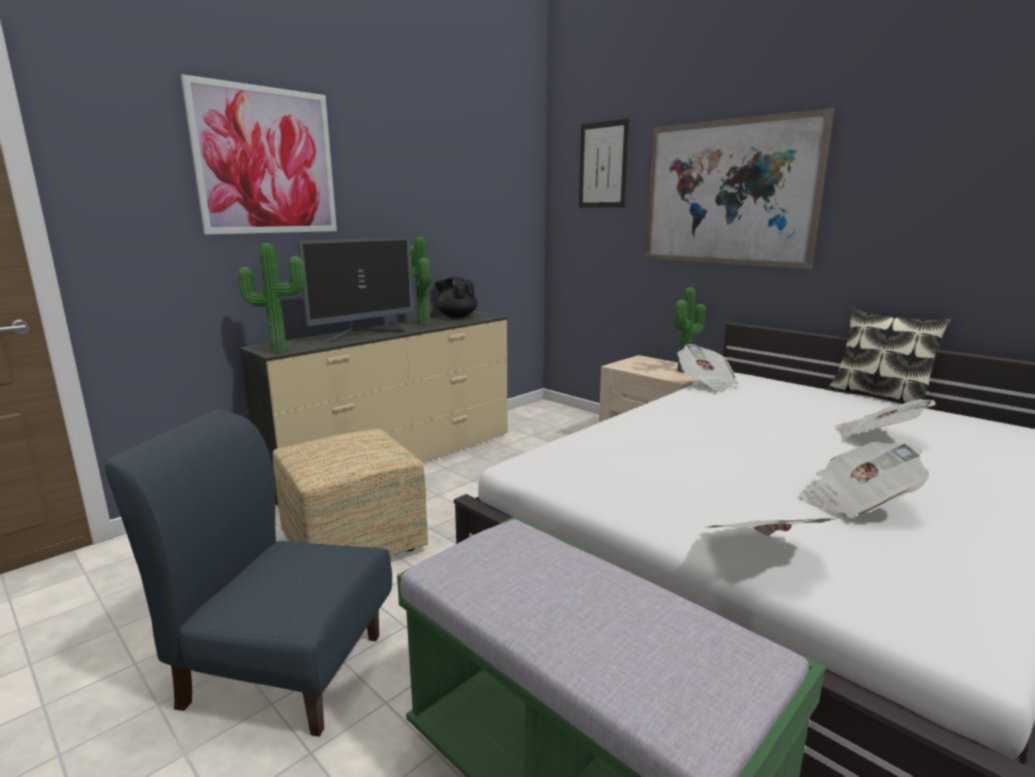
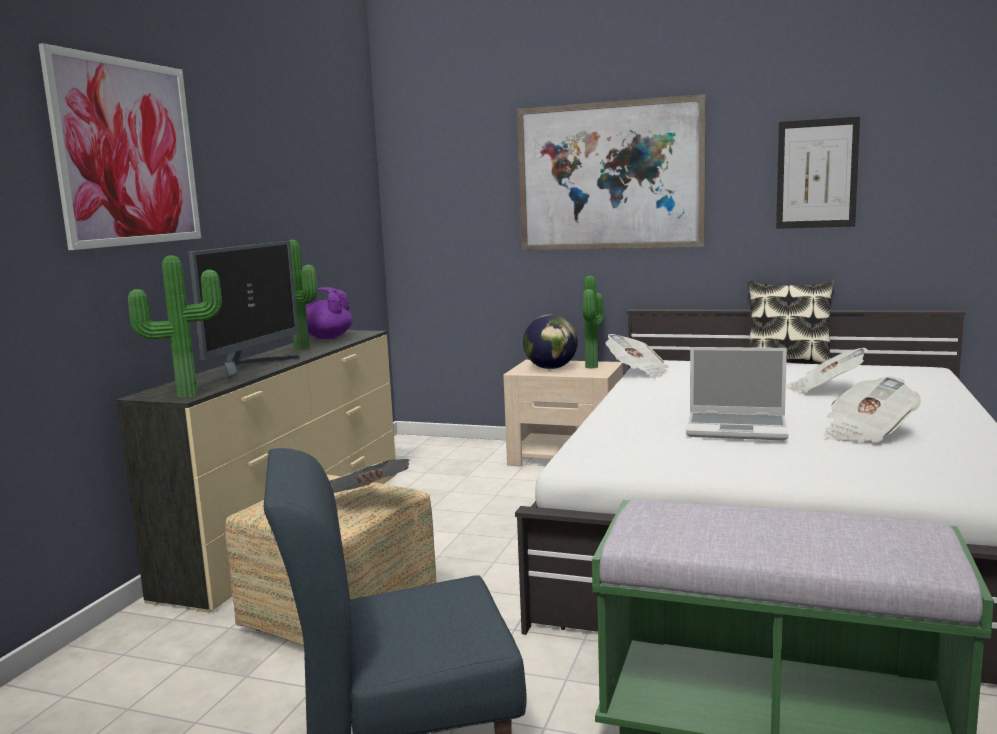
camera: 25 degrees left, 5 degrees down
(456, 317) = (326, 337): black teapot -> purple teapot
(603, 165) = (457, 149): picture -> picture (816, 174)
(647, 366) = (551, 368): none -> globe
(714, 464) = (738, 428): none -> laptop
(761, 552) = (846, 475): newspaper -> newspaper (367, 501)

